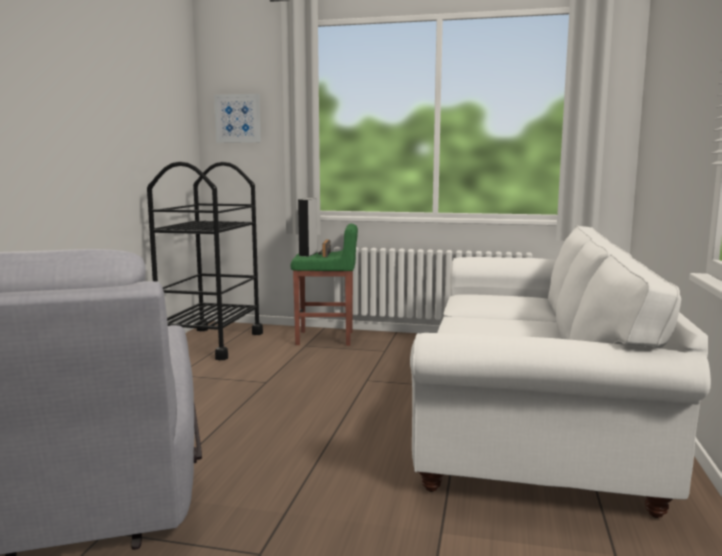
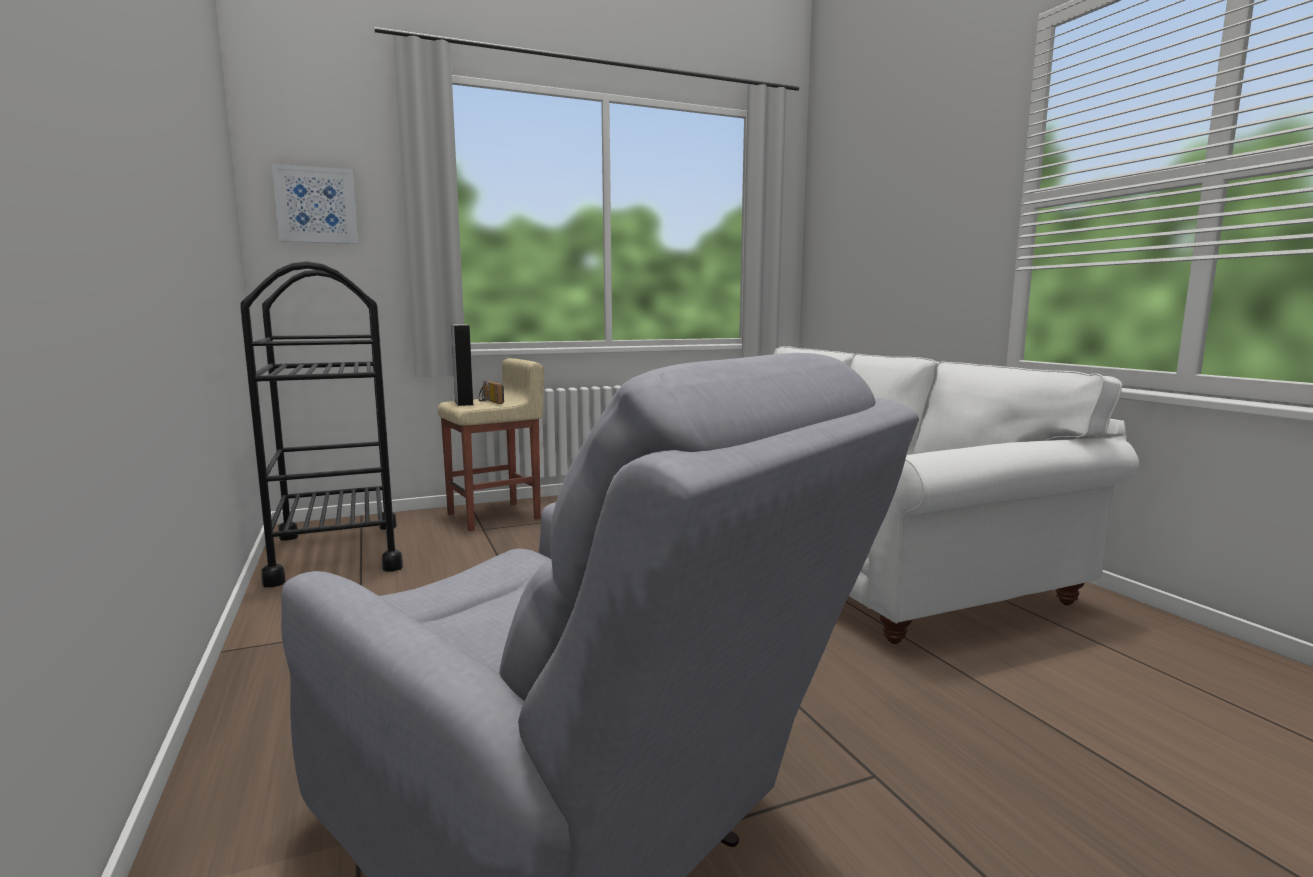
camera: 35 degrees left, 0 degrees up
(326, 338) = (495, 516): green stool -> beige stool

